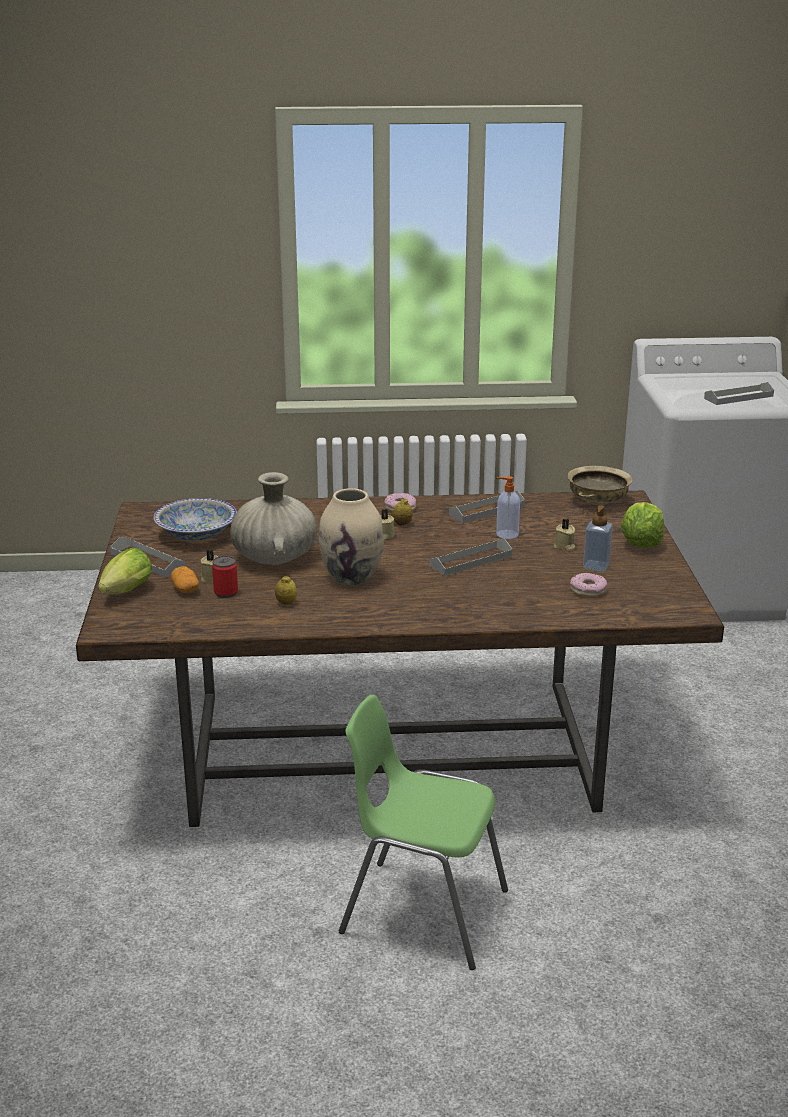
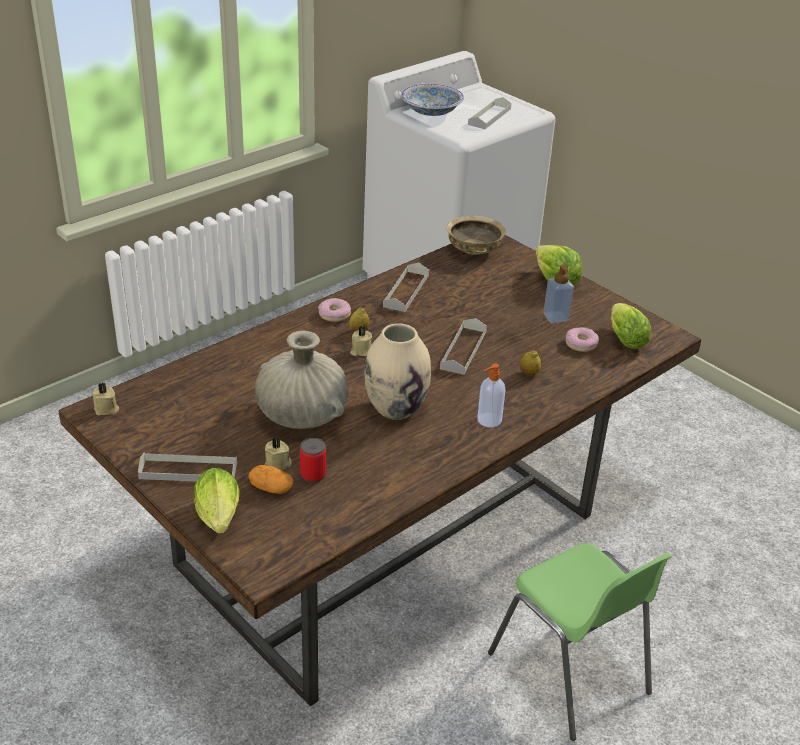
camera: 40 degrees left, 10 degrees up
(196, 534) = (193, 419): bowl -> bowl (431, 111)
(286, 603) = (379, 461): lemon -> lemon (529, 374)
(422, 911) = (570, 674): green chair -> green chair turned 105 degrees counterclockwise
(506, 534) = (453, 311): soap dispenser -> soap dispenser (488, 420)
(564, 546) = (509, 306): beige candle -> beige candle (106, 409)
(640, 600) = (624, 338): none -> lettuce

